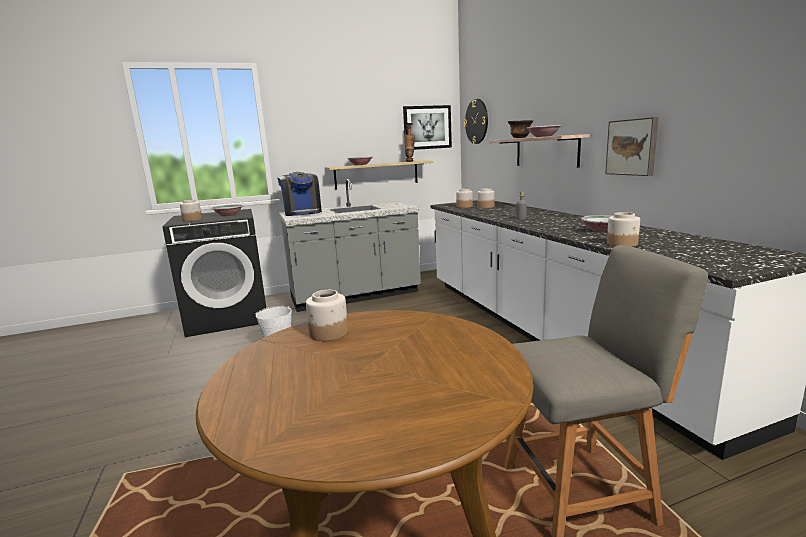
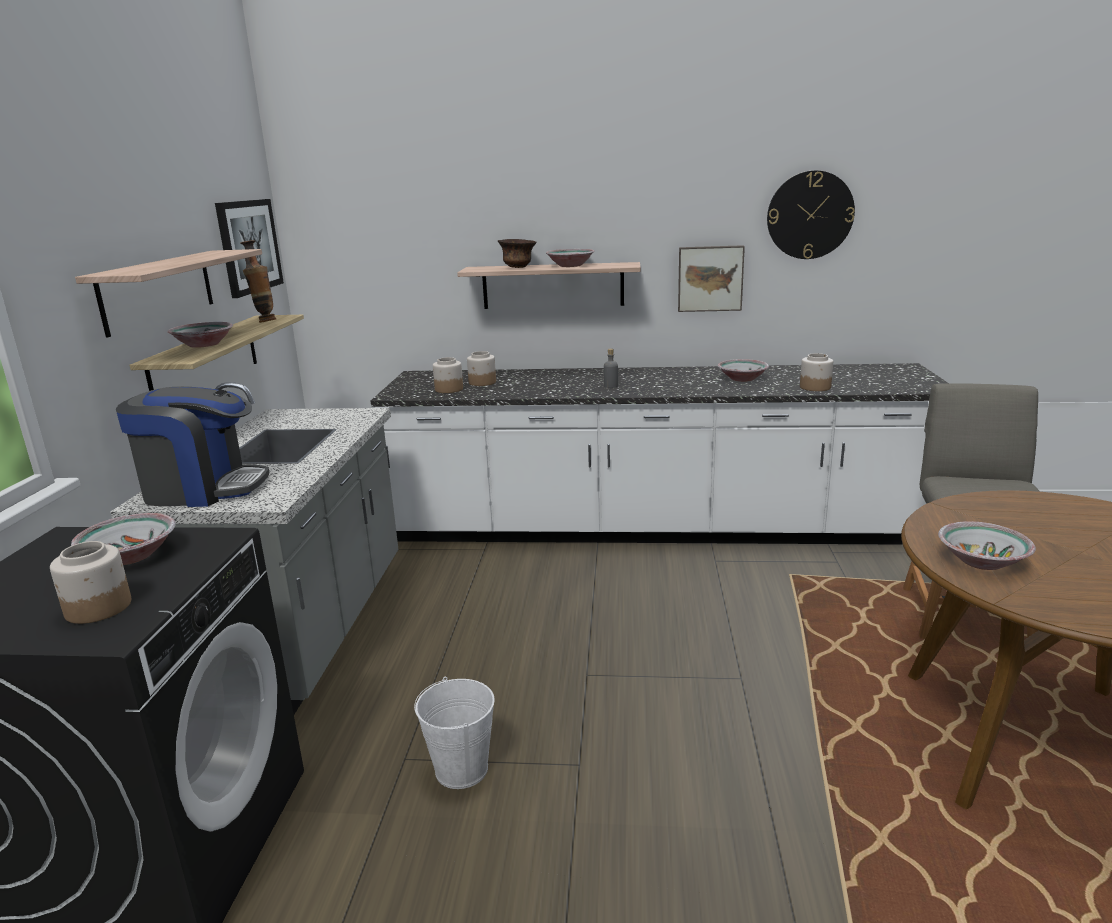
camera: 65 degrees left, 5 degrees up
(329, 333) = (983, 561): jar -> bowl
(350, 141) = (158, 290): none -> shelf
(476, 121) = (347, 233): wall clock -> wall clock (810, 215)

